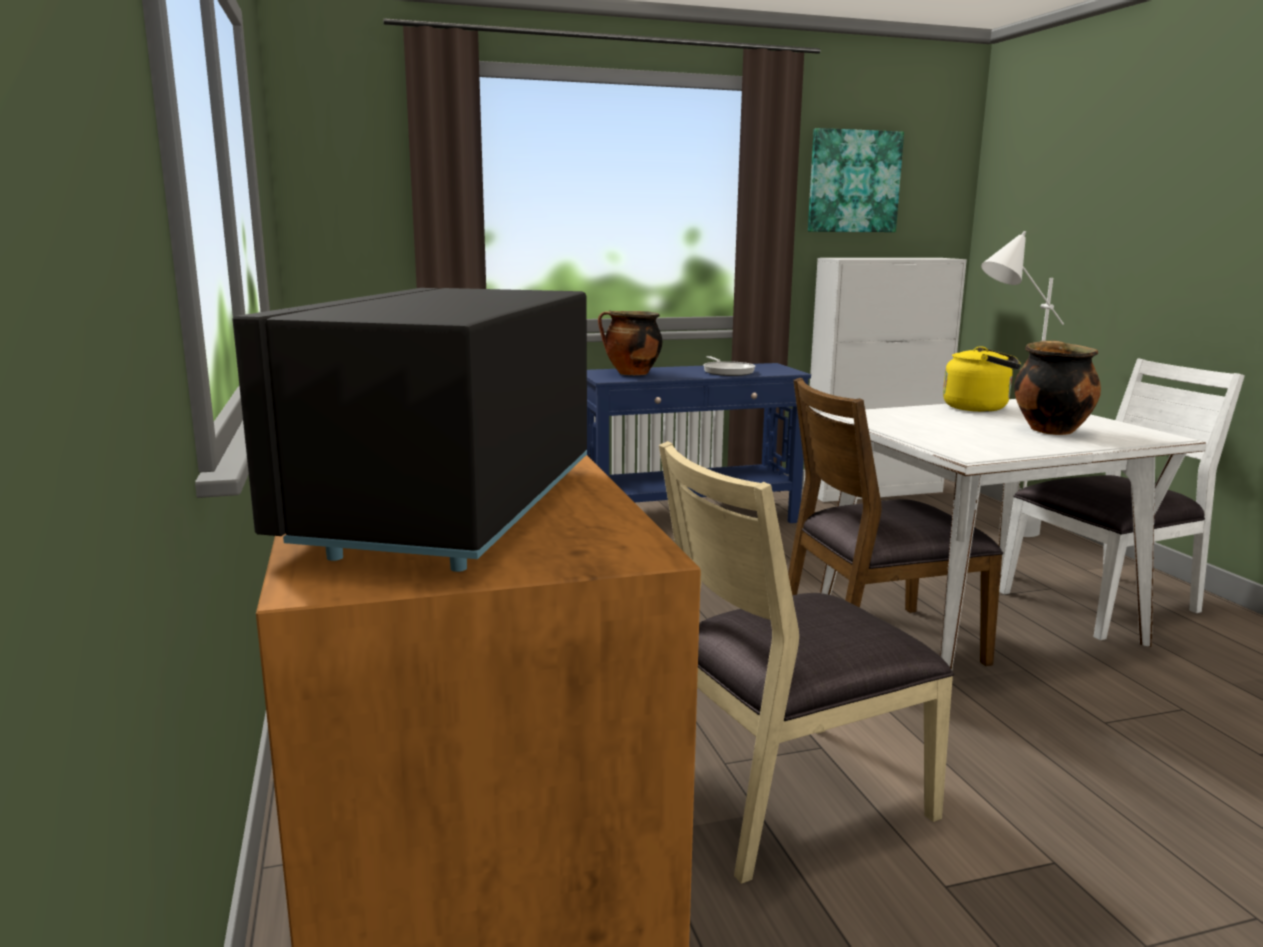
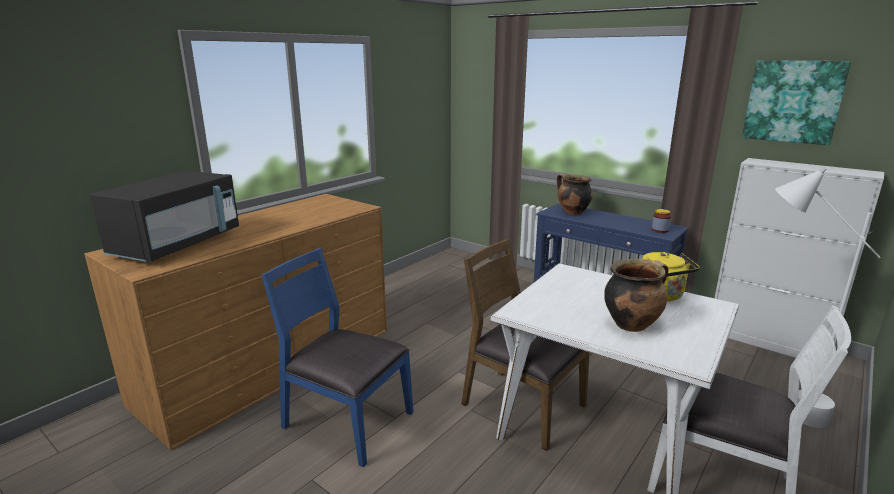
camera: 55 degrees right, 5 degrees up
(446, 508) = (178, 245): black microwave -> black microwave turned 135 degrees clockwise
(727, 371) = (628, 224): frying pan -> none
(770, 369) = (660, 230): none -> jar
(787, 798) = (346, 421): beige chair -> blue chair

